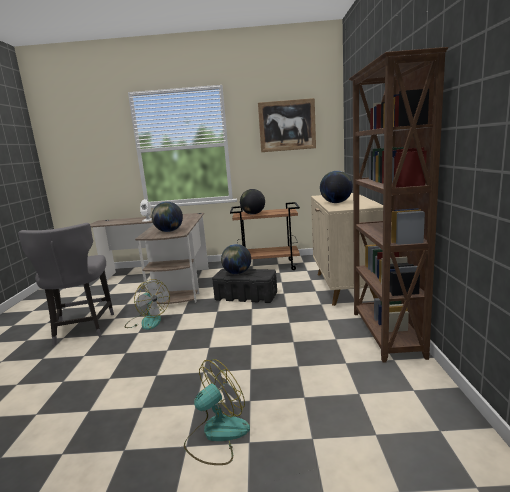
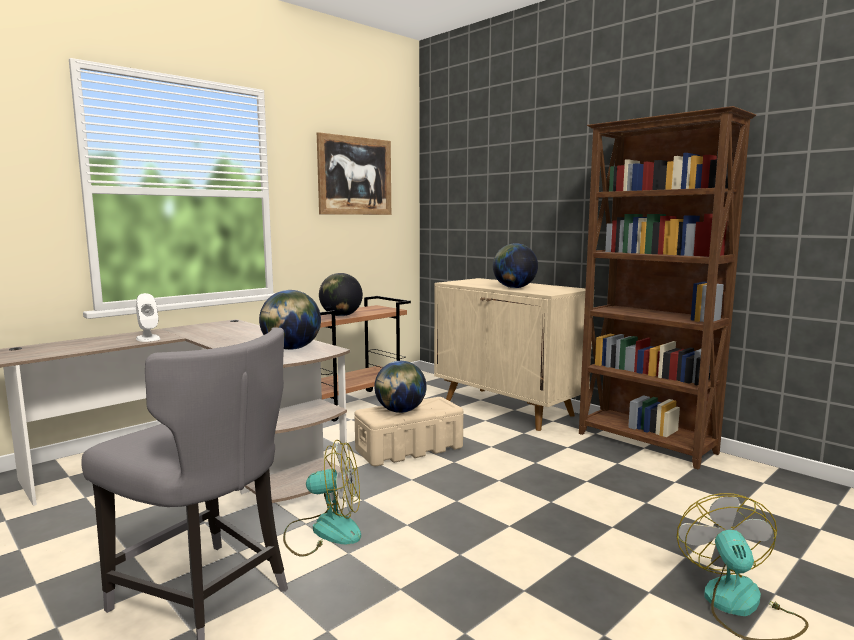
camera: 45 degrees left, 5 degrees down
(246, 296) = (410, 449): black storage box -> beige storage box

